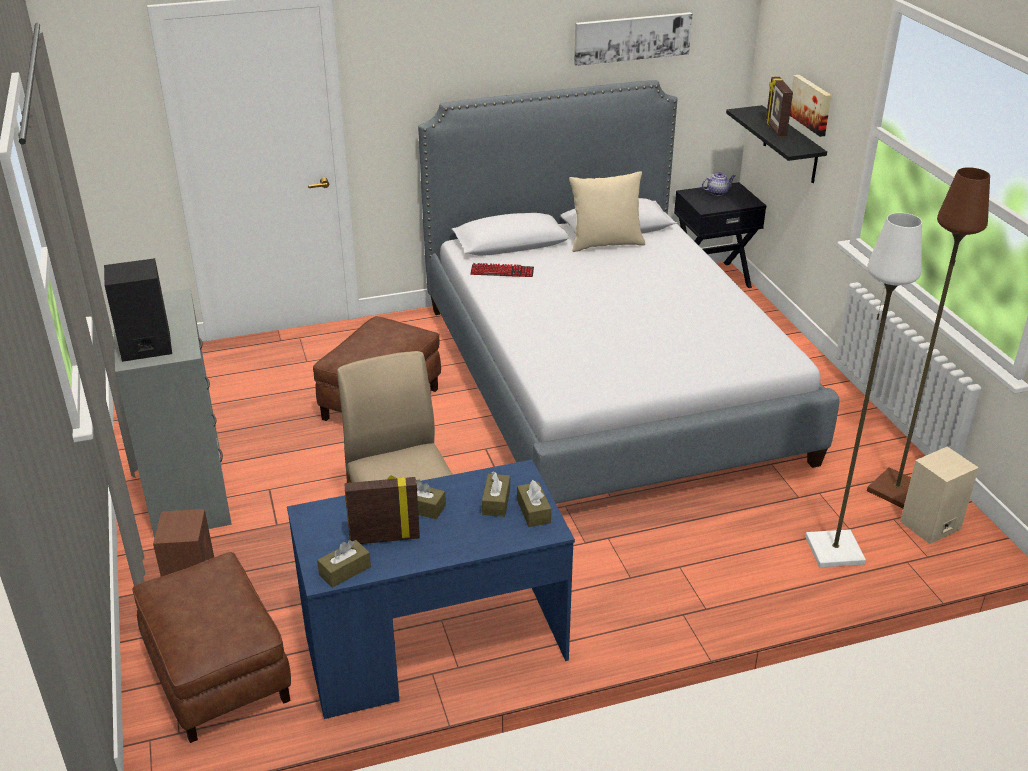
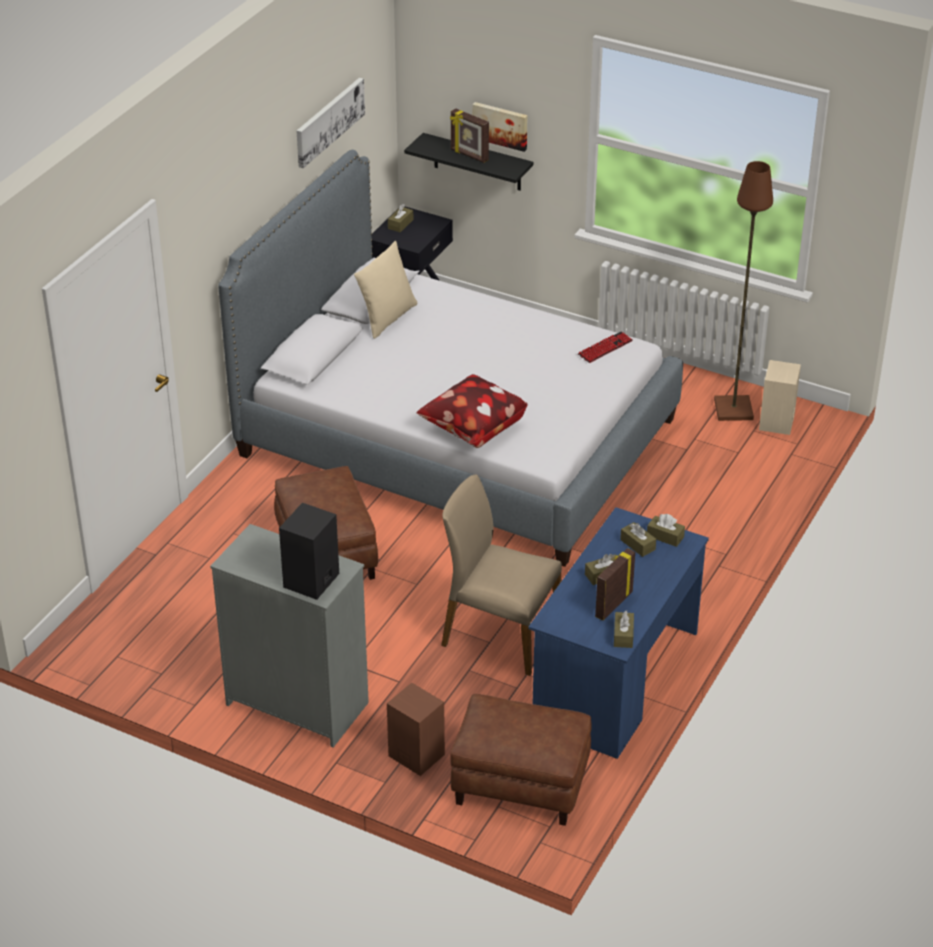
camera: 45 degrees left, 5 degrees up
(502, 272) = (351, 385): keyboard -> keyboard (605, 348)
(539, 344) = (472, 429): none -> pillow
(717, 192) = (400, 224): teapot -> brown tissue box
(834, 551) = (747, 472): white floor lamp -> none

